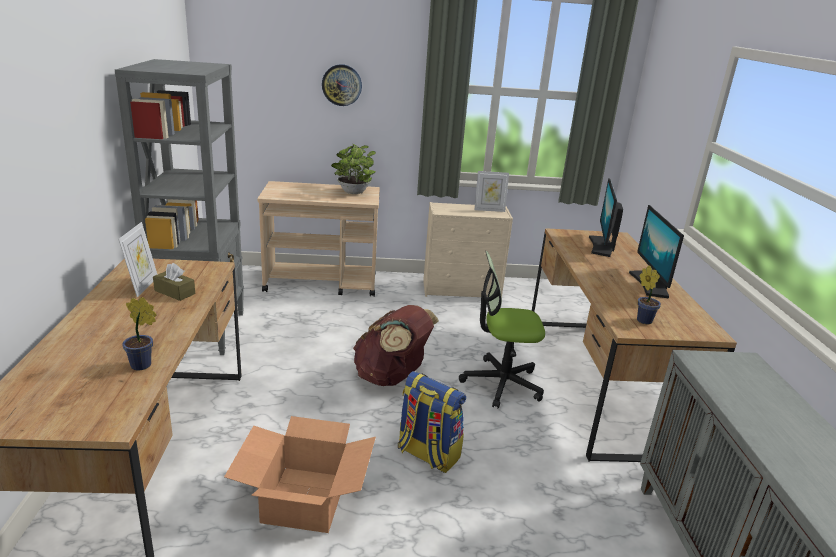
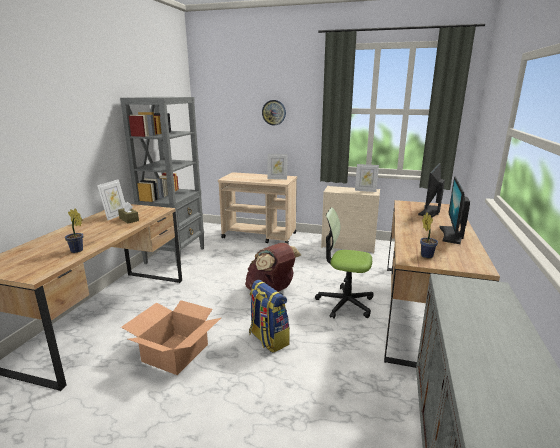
camera: 20 degrees right, 5 degrees down
(353, 193) = (277, 178): potted plant -> picture frame

